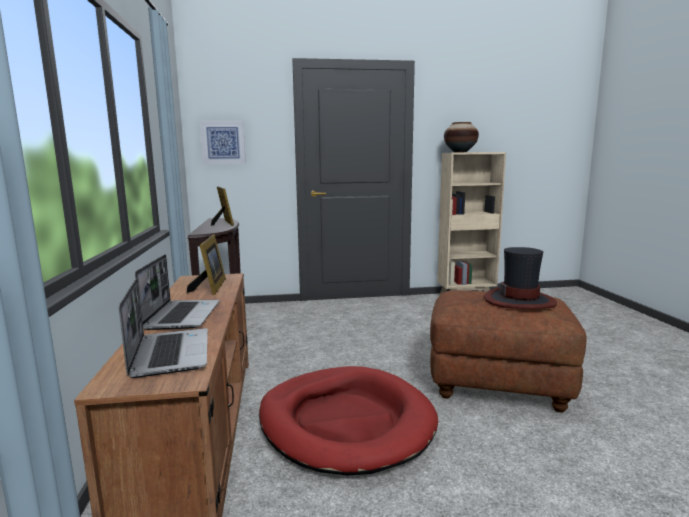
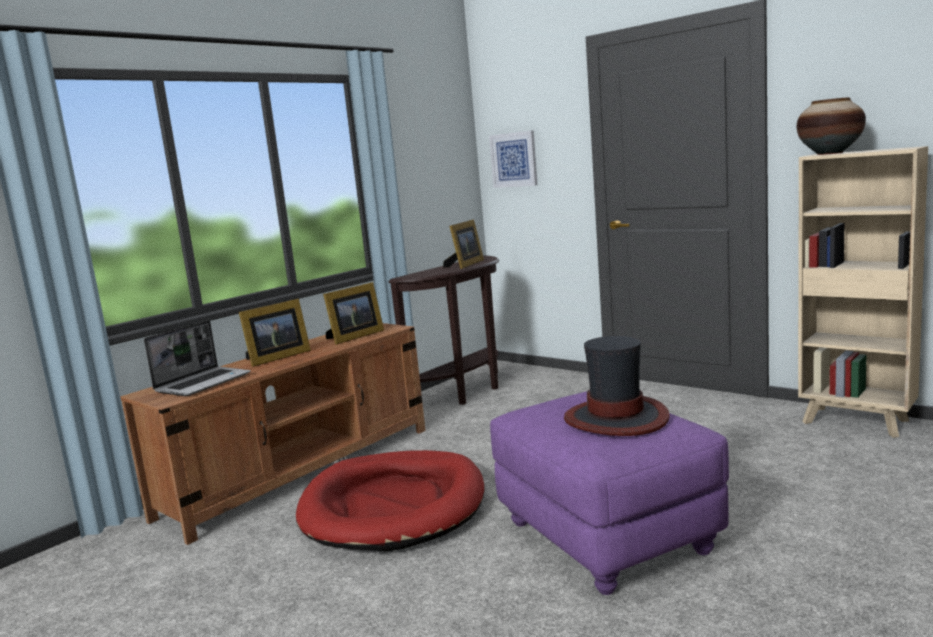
camera: 50 degrees right, 0 degrees up
(182, 315) = (276, 358): laptop -> picture frame
(498, 383) = (607, 537): brown ottoman -> purple ottoman

